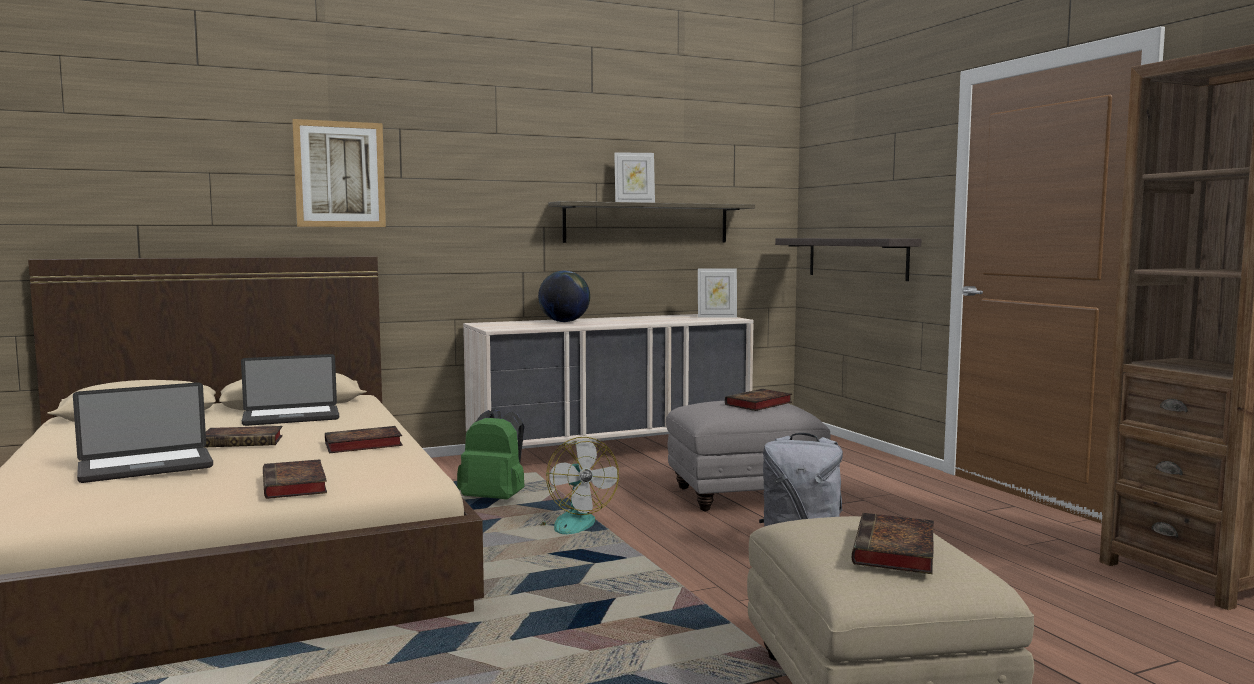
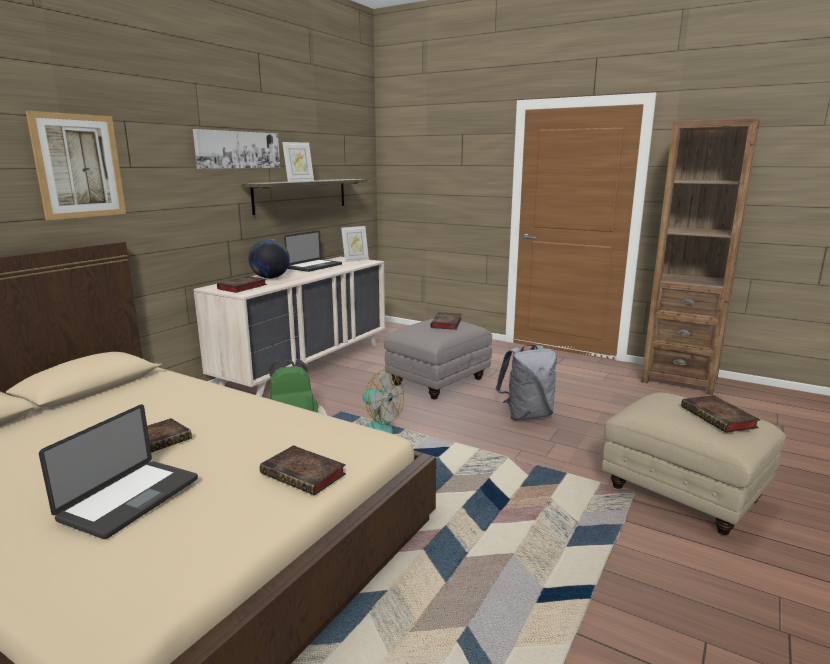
camera: 35 degrees left, 10 degrees up
(291, 417) = (130, 404): laptop -> laptop (314, 266)
(361, 445) = (261, 419): book -> book (242, 287)
(548, 162) = (238, 150): none -> picture
(856, 258) = (432, 214): shelf -> none

